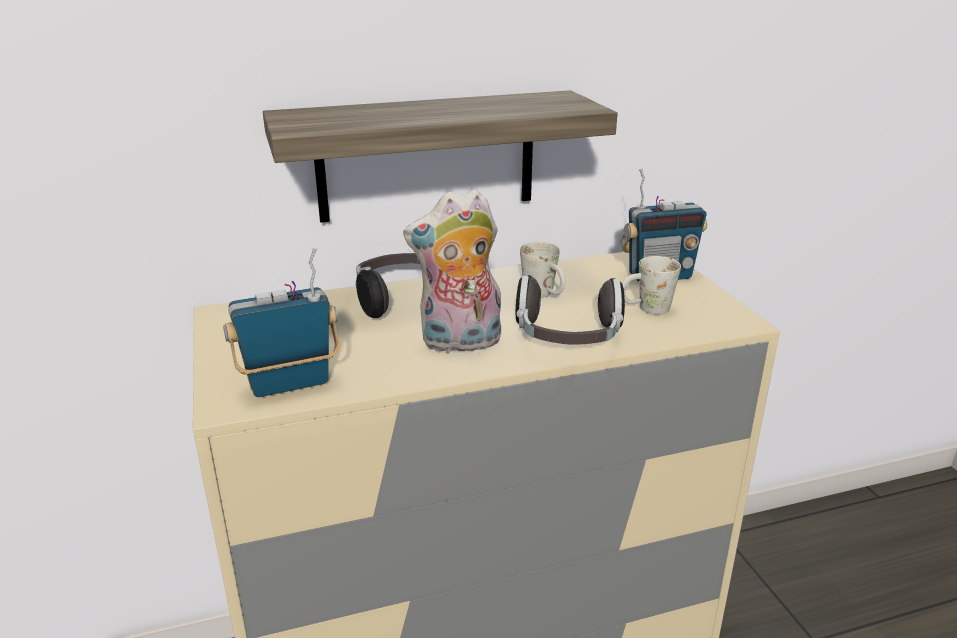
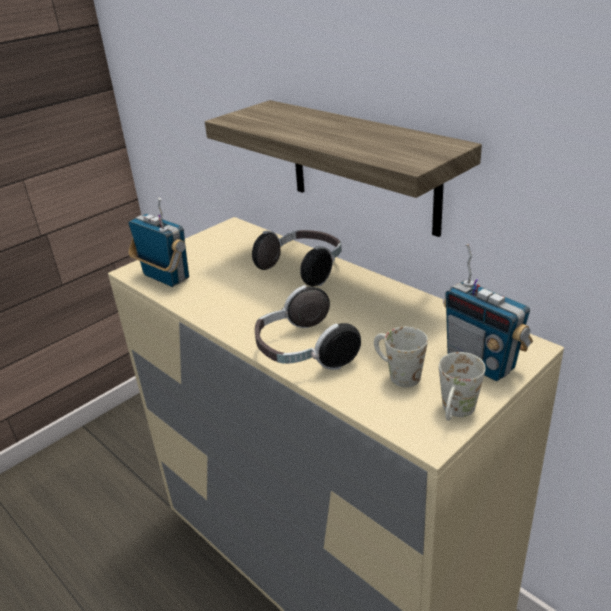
camera: 65 degrees right, 5 degrees up
(460, 343) = (259, 311): plush toy -> none
(544, 295) = (371, 318): white mug -> white mug (456, 413)

